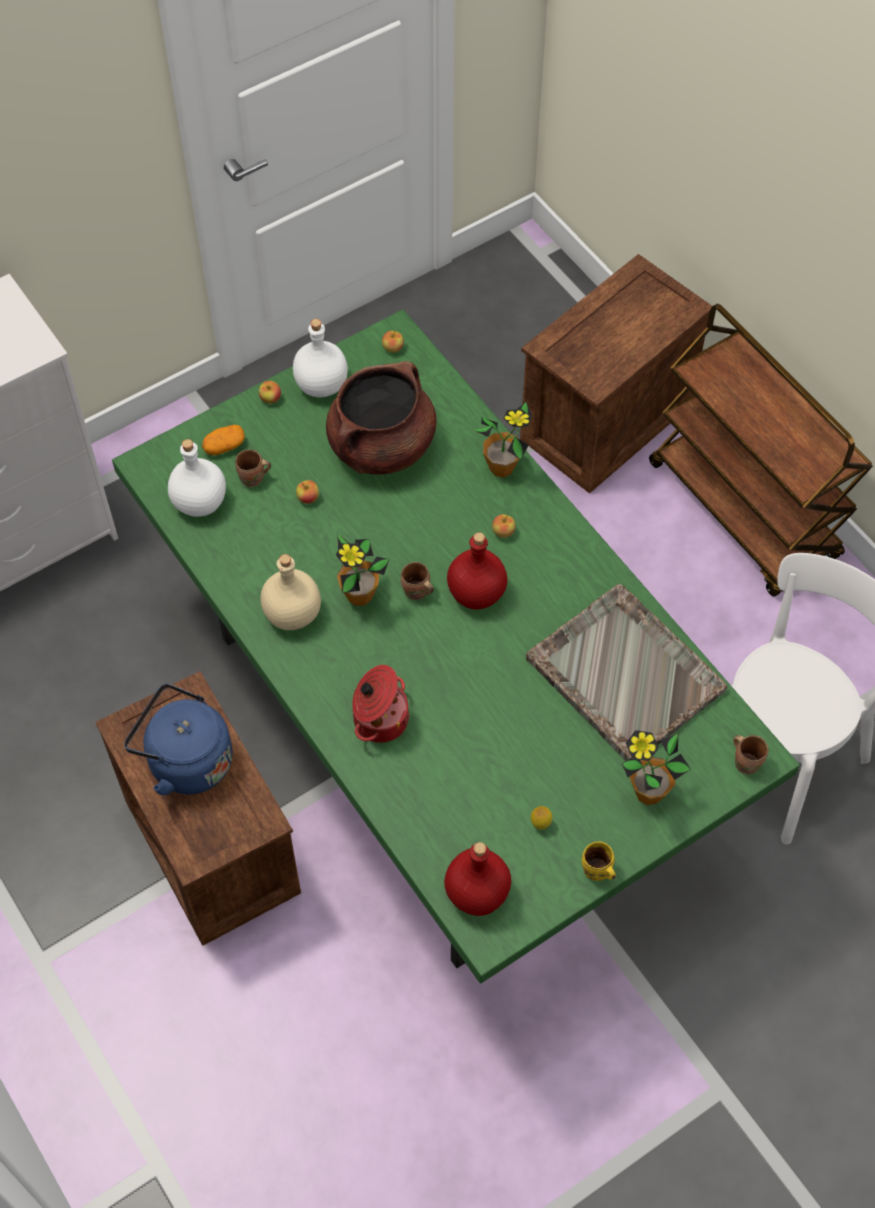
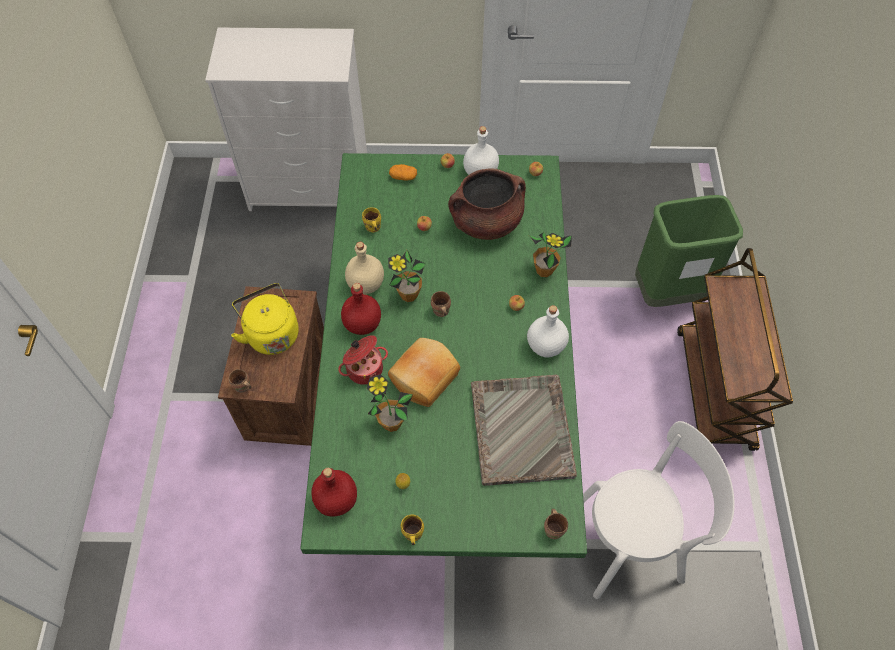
camera: 35 degrees right, 0 degrees up
(186, 761) = (271, 333): blue kettle -> yellow kettle
(199, 502) = (367, 198): white bottle -> white bottle (545, 345)
(240, 537) = (372, 228): none -> yellow mug
(253, 479) = (404, 202): brown mug -> brown mug (242, 388)
(460, 684) = (423, 377): none -> bread
(477, 593) = (474, 332): red bottle -> red bottle (363, 324)
(605, 420) = (668, 293): crate -> green trash can
(648, 792) = (480, 508): potted plant -> potted plant (391, 423)

